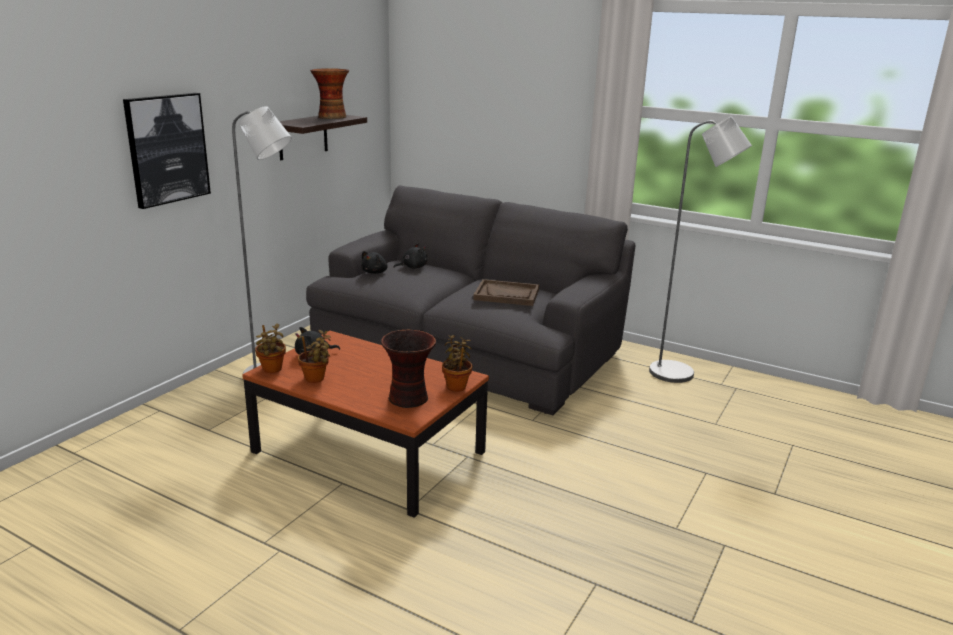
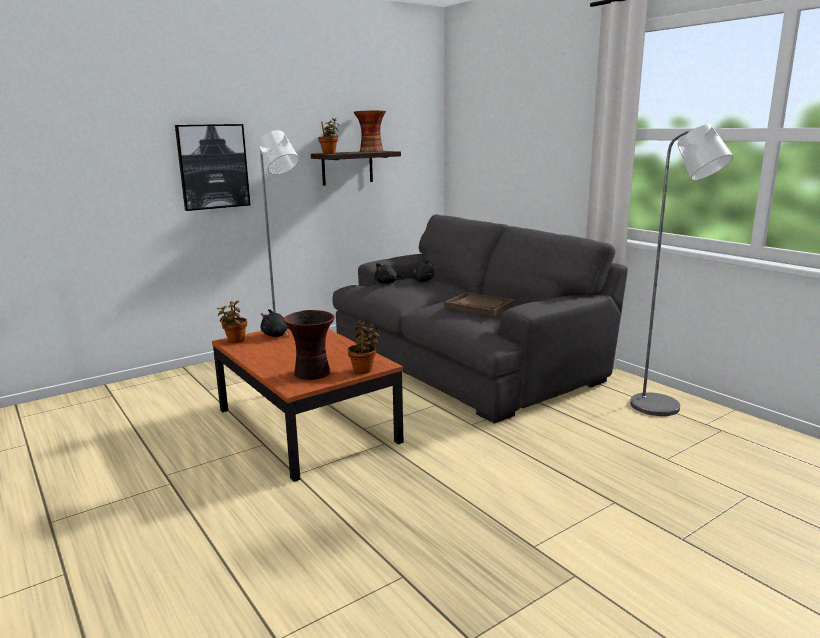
camera: 25 degrees right, 5 degrees down
(316, 379) = (259, 350): potted plant -> potted plant (329, 153)

